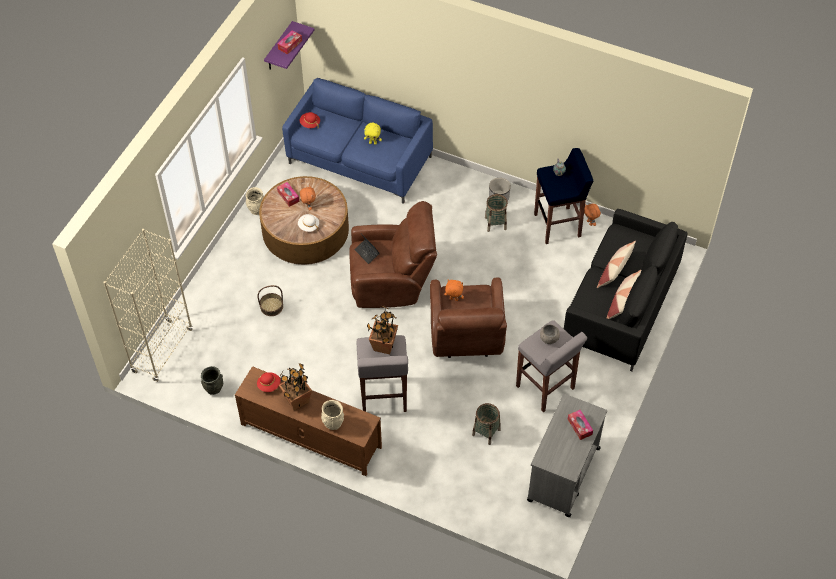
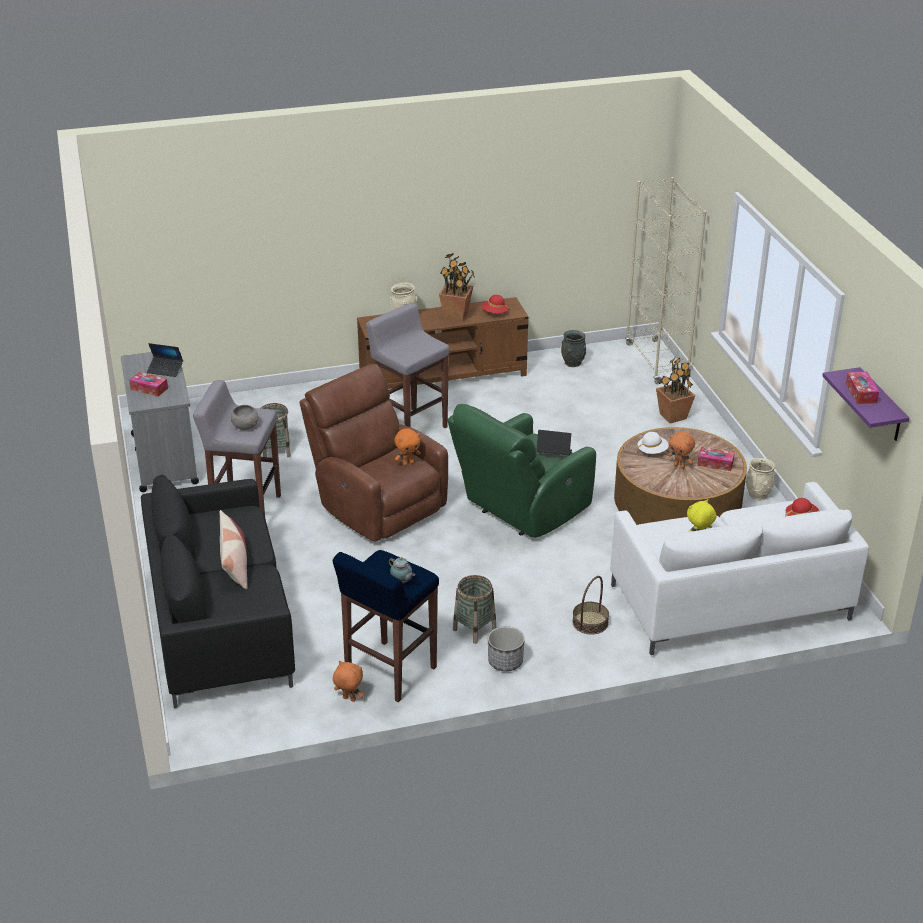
camera: 140 degrees right, 20 degrees down
(271, 306) = (612, 433): basket -> basket (590, 622)
(359, 161) = (729, 603): blue sofa -> white sofa
(383, 346) = (415, 350): potted plant -> potted plant (673, 416)
(392, 282) = (521, 511): brown armchair -> green armchair
(555, 442) = (165, 370): none -> laptop
(622, 302) = (198, 537): pillow -> none

